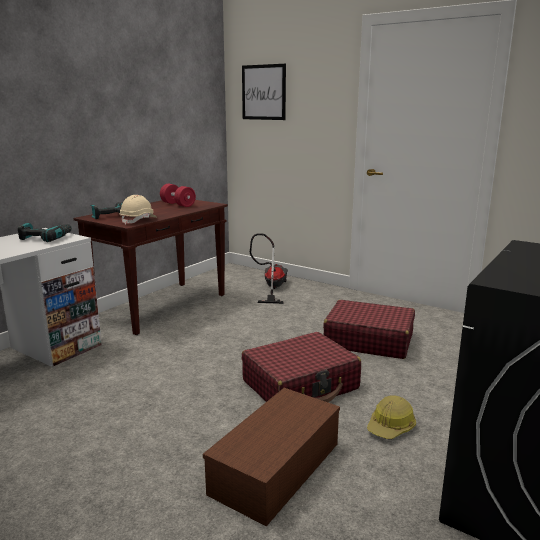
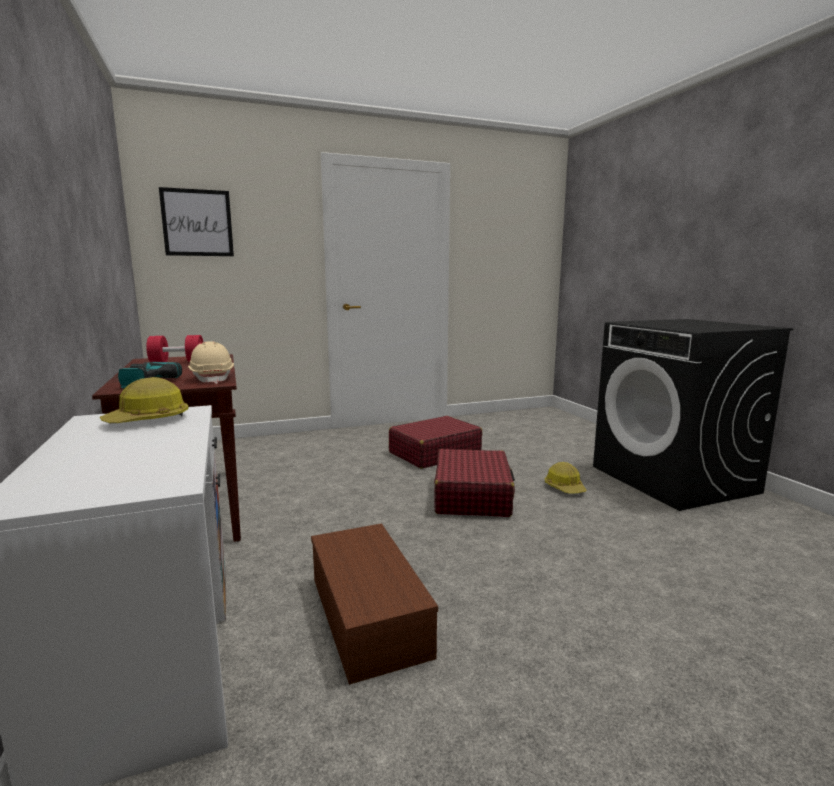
camera: 55 degrees left, 5 degrees down
(46, 238) = (148, 420): power drill -> hard hat
(271, 288) = (266, 450): vacuum cleaner -> none
(276, 469) = (588, 542): brown storage box -> brown storage box (370, 616)

